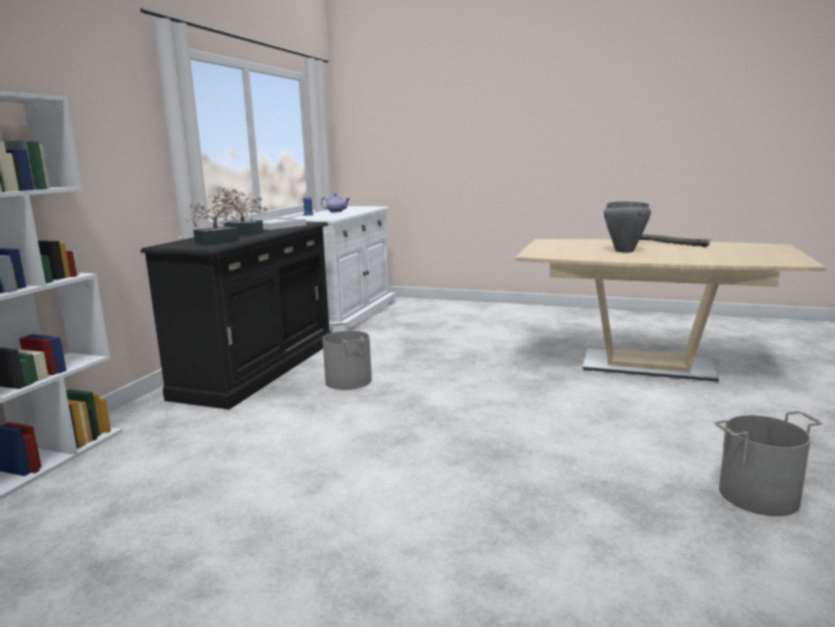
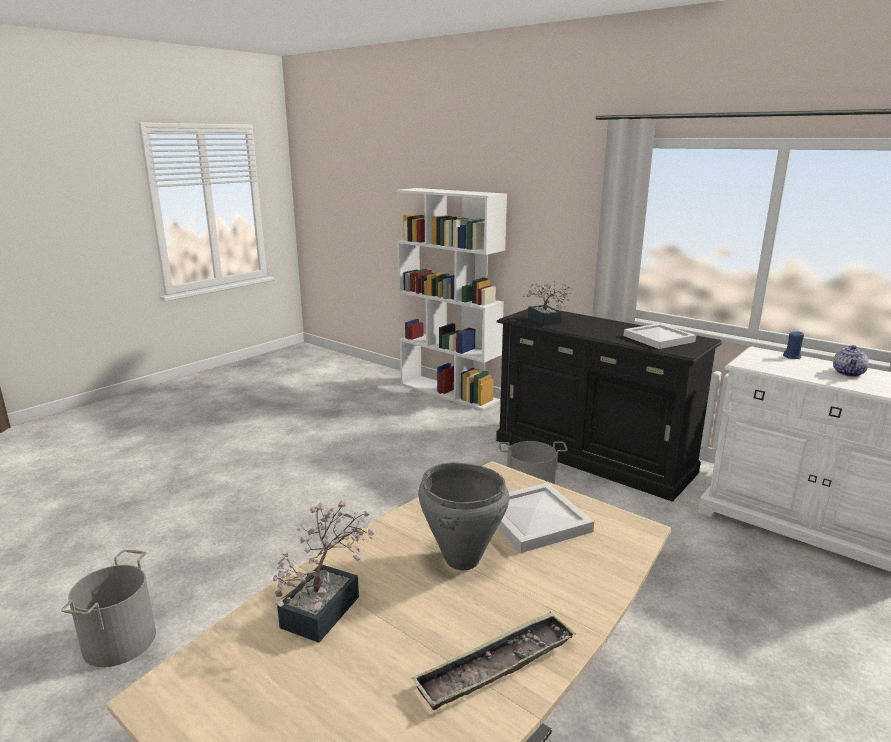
camera: 110 degrees right, 5 degrees up
(240, 233) = (598, 326): potted plant -> potted plant (327, 606)
(566, 248) = (535, 519): none -> white tray

